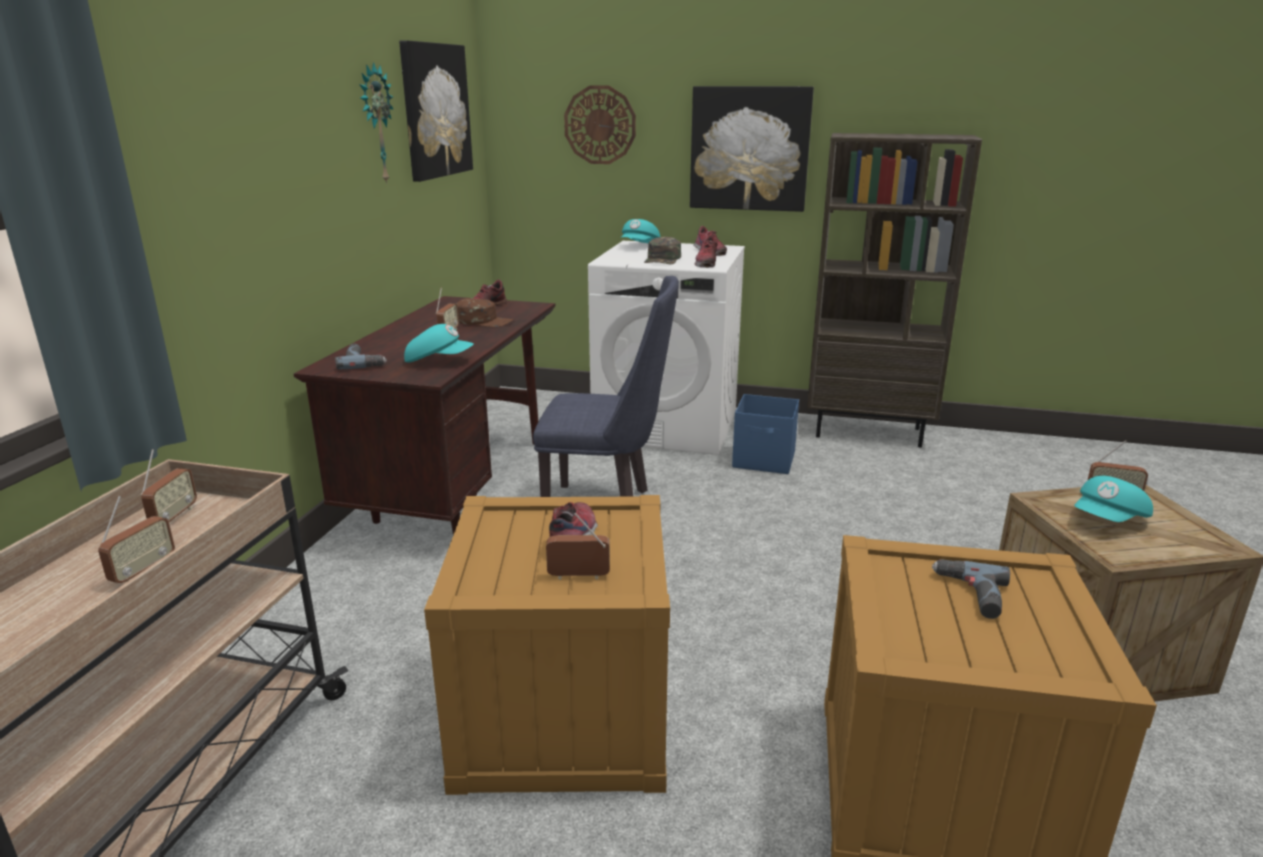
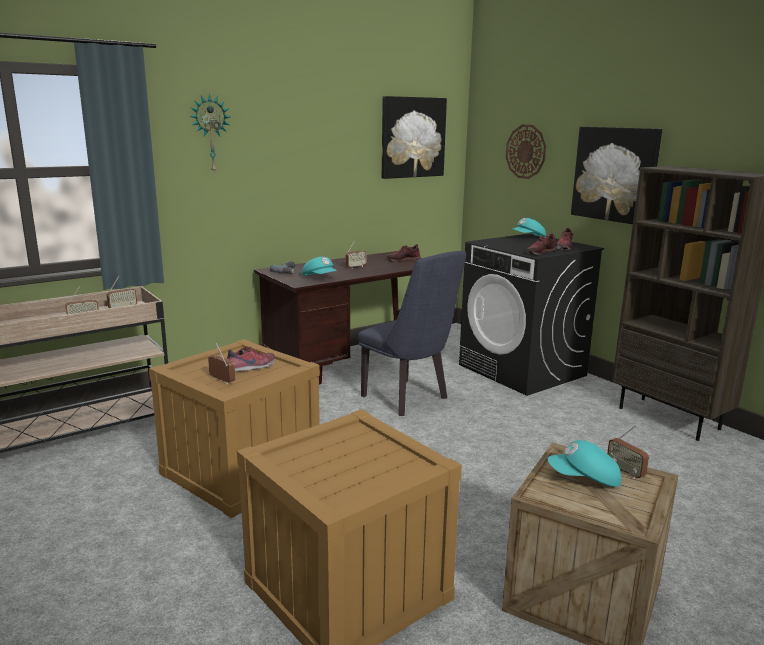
camera: 40 degrees right, 5 degrees down
(375, 124) = (352, 143): wall clock -> wall clock (210, 134)
(484, 321) = (385, 266): brown cap -> none
(663, 259) = (518, 246): green cap -> none
(668, 425) = (522, 370): white washing machine -> black washing machine
(764, 460) = (552, 408): blue storage box -> none
(970, 595) = (364, 455): power drill -> none

